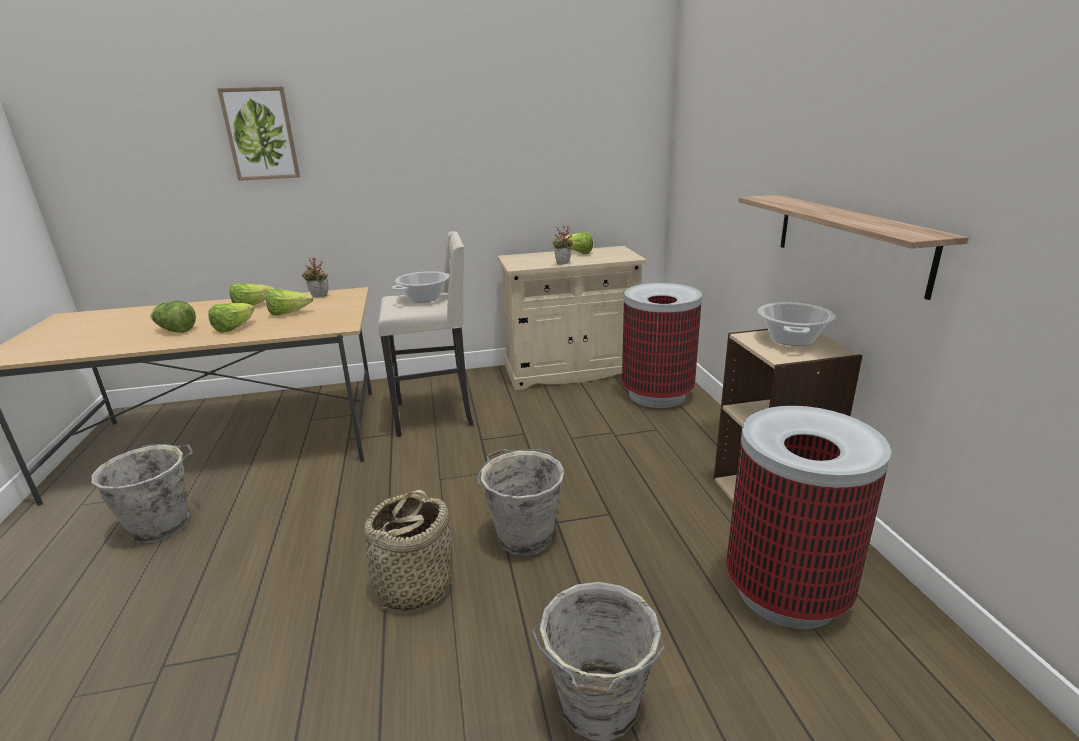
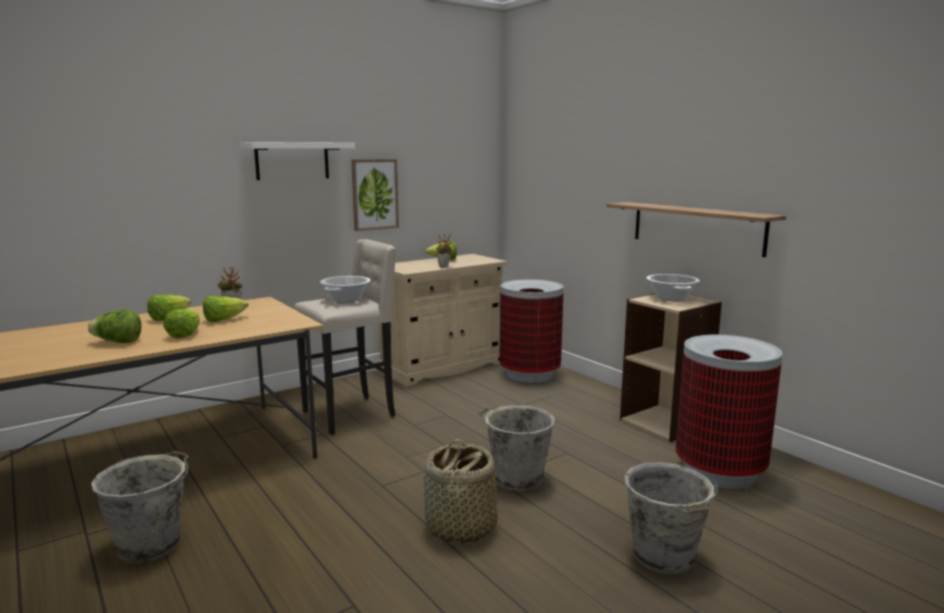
camera: 25 degrees left, 10 degrees down
(261, 134) = (160, 150): picture -> picture (374, 194)
(400, 140) = (292, 161): none -> white shelf

